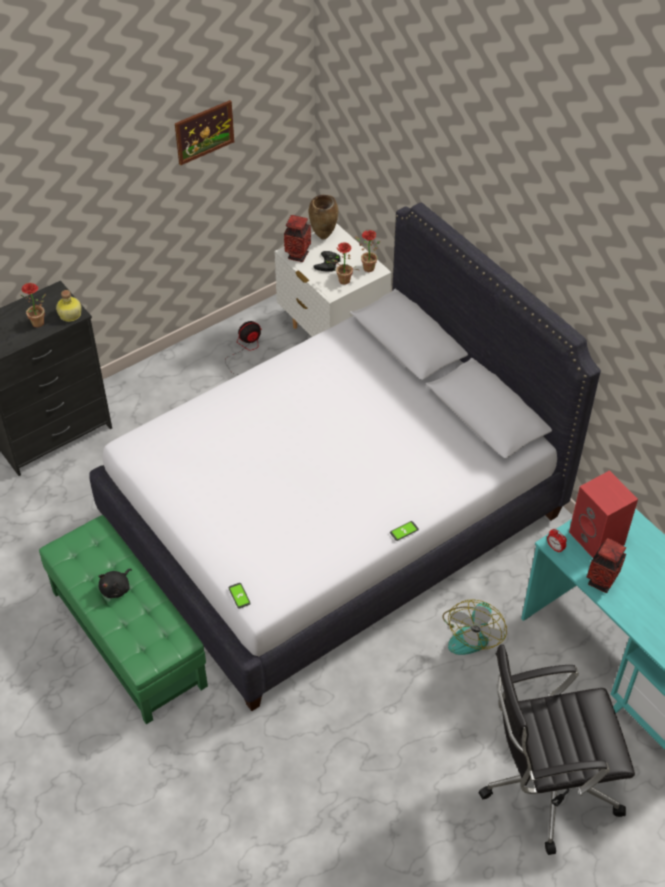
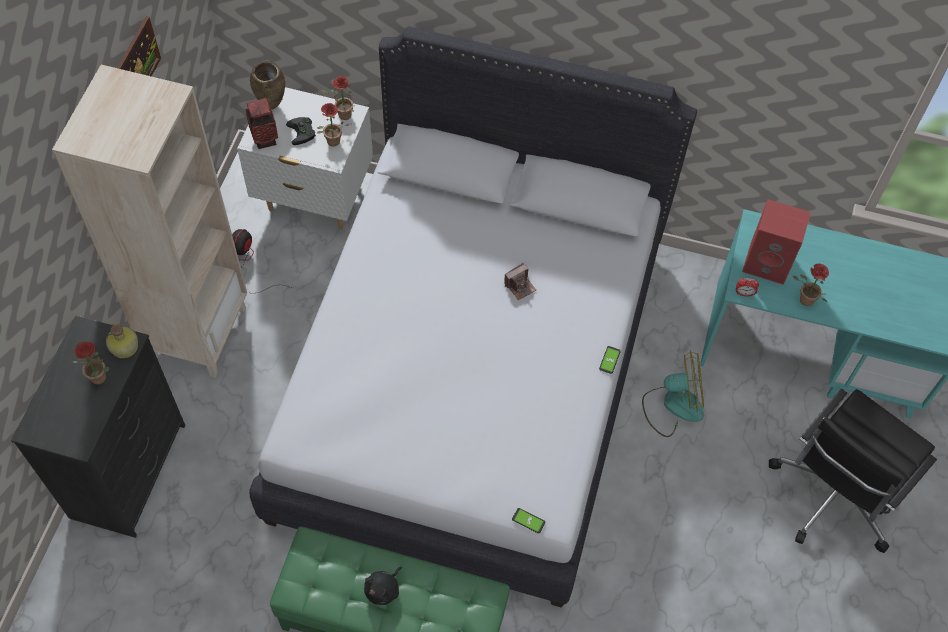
camera: 40 degrees left, 10 degrees up
(116, 588) = (383, 589): black plush toy -> black plush toy turned 45 degrees clockwise
(174, 376) = (198, 332): none -> beige bookcase
(385, 444) = (520, 286): none -> camera
(472, 633) = (673, 405): fan -> fan turned 75 degrees counterclockwise
(601, 582) = (803, 300): vase -> potted plant

